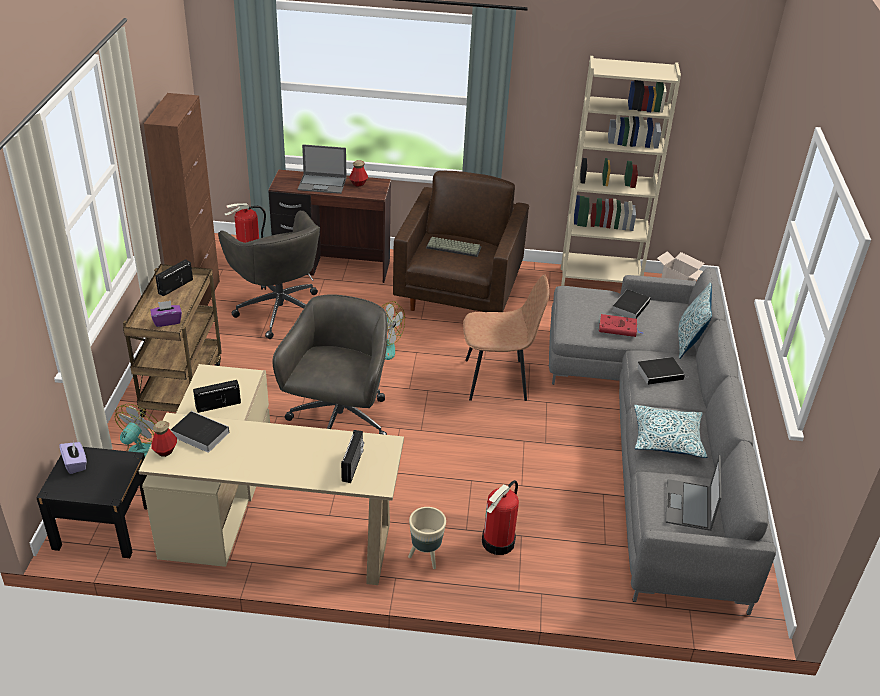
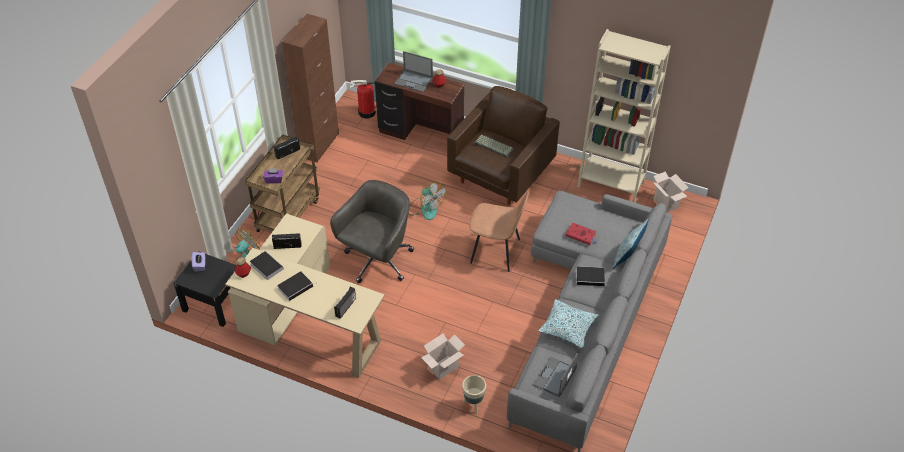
camera: 20 degrees right, 10 degrees up
(279, 309) = (371, 165): grey office chair -> none
(425, 557) = (394, 367): beige planter -> beige planter (473, 405)
(498, 542) = (443, 368): fire extinguisher -> cardboard box
(630, 306) = (600, 219): book -> book (296, 287)

